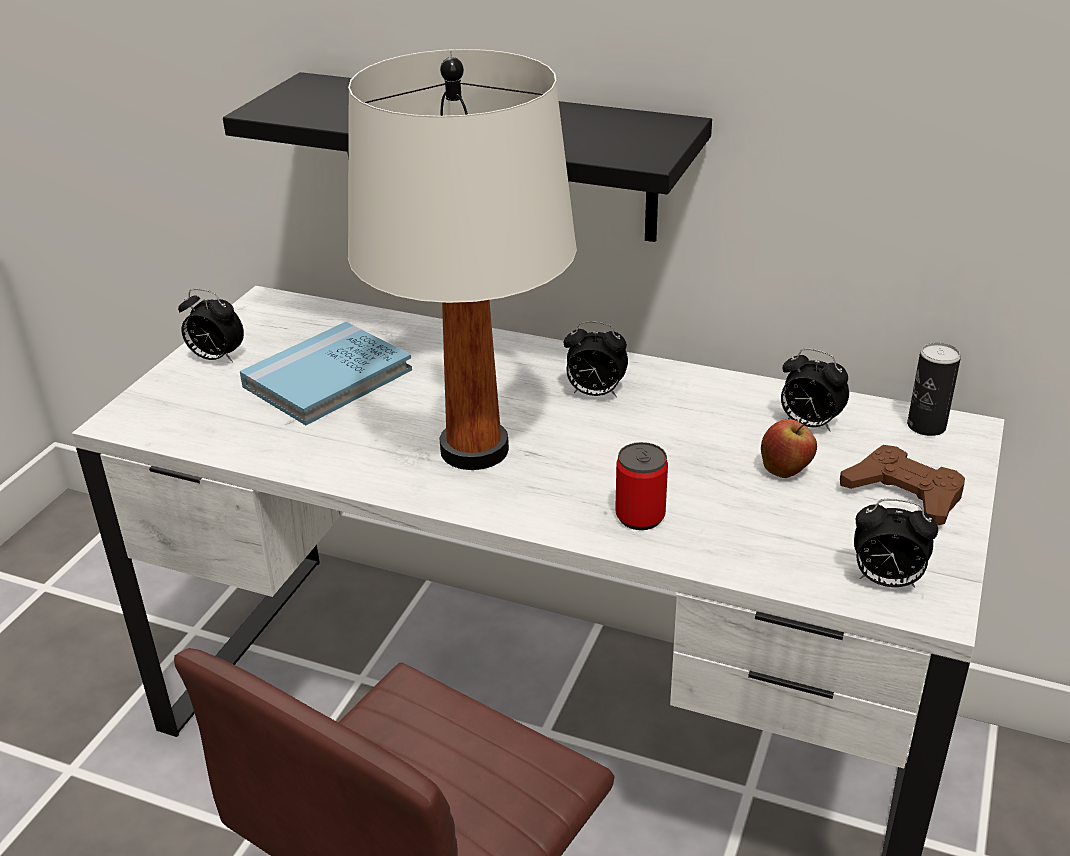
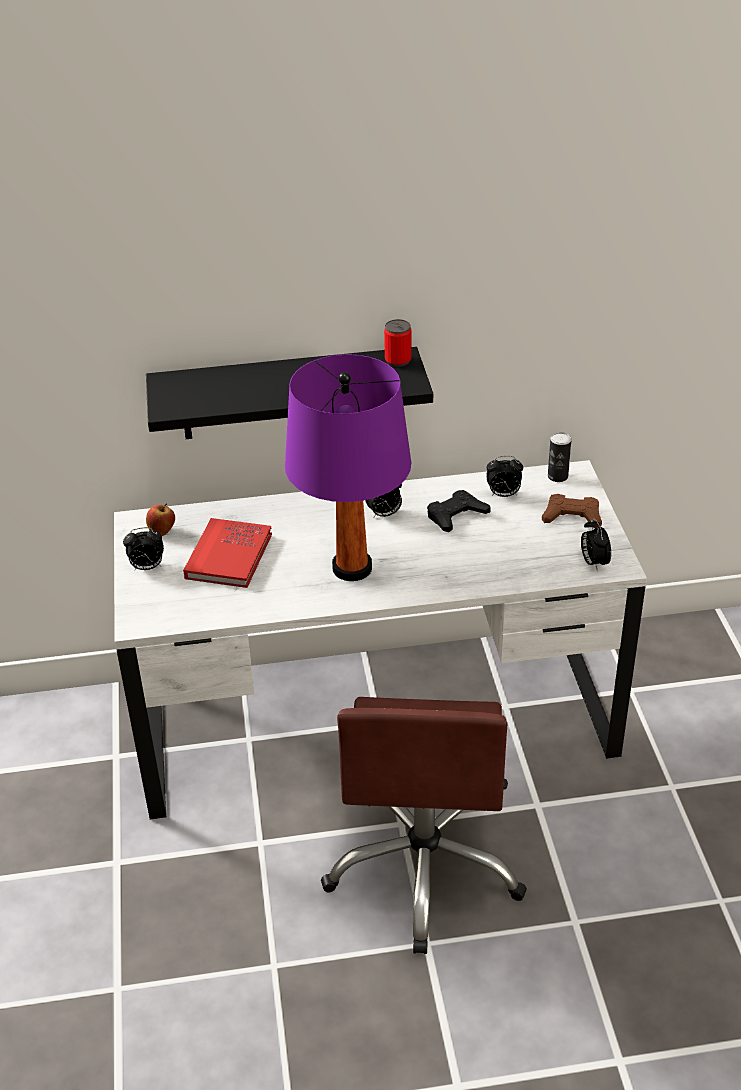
camera: 30 degrees left, 5 degrees up
(328, 378) = (229, 556): blue book -> red book
(474, 449) = (352, 568): white table lamp -> purple table lamp
(640, 516) = (464, 572): can -> can (398, 360)
(703, 430) = (456, 515): none -> black game controller
(786, 471) = (512, 524): apple -> apple (162, 531)
(885, 581) = (593, 562): alarm clock -> alarm clock turned 90 degrees clockwise

